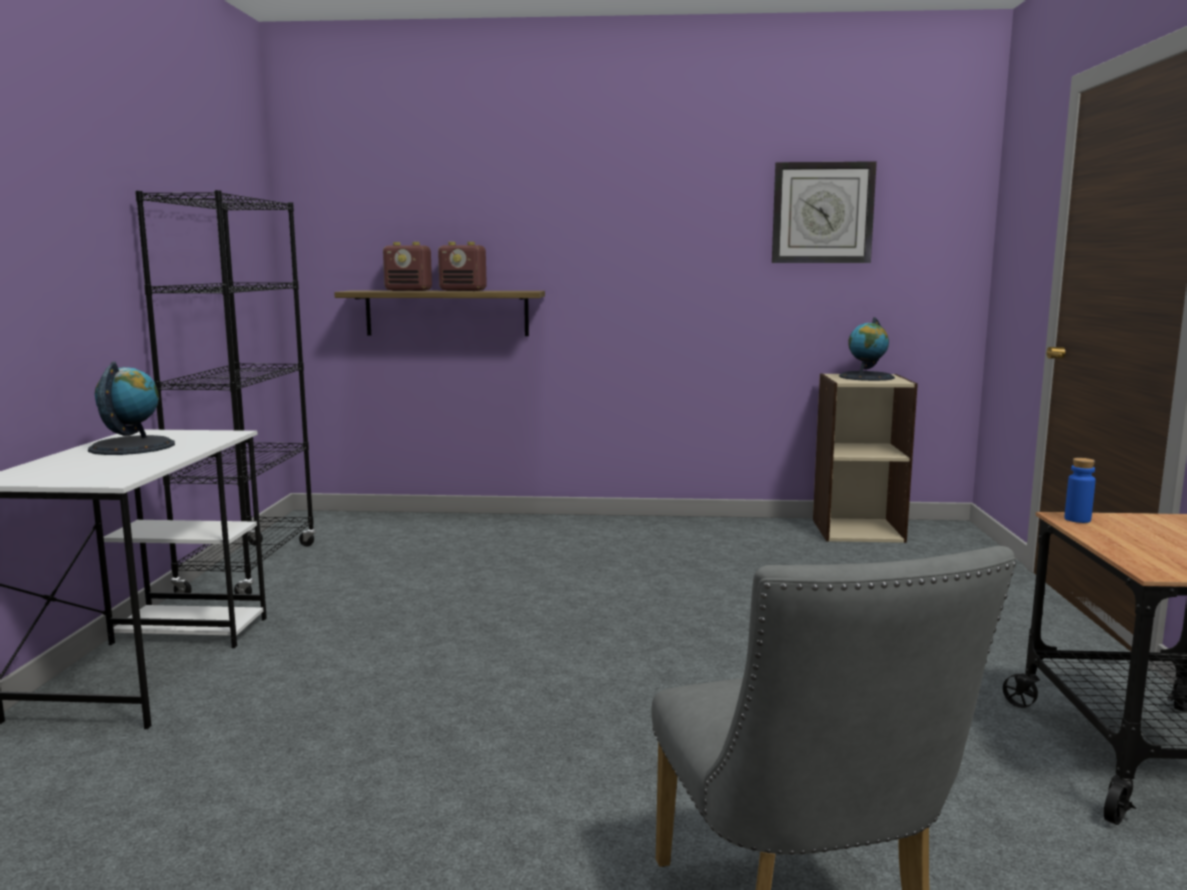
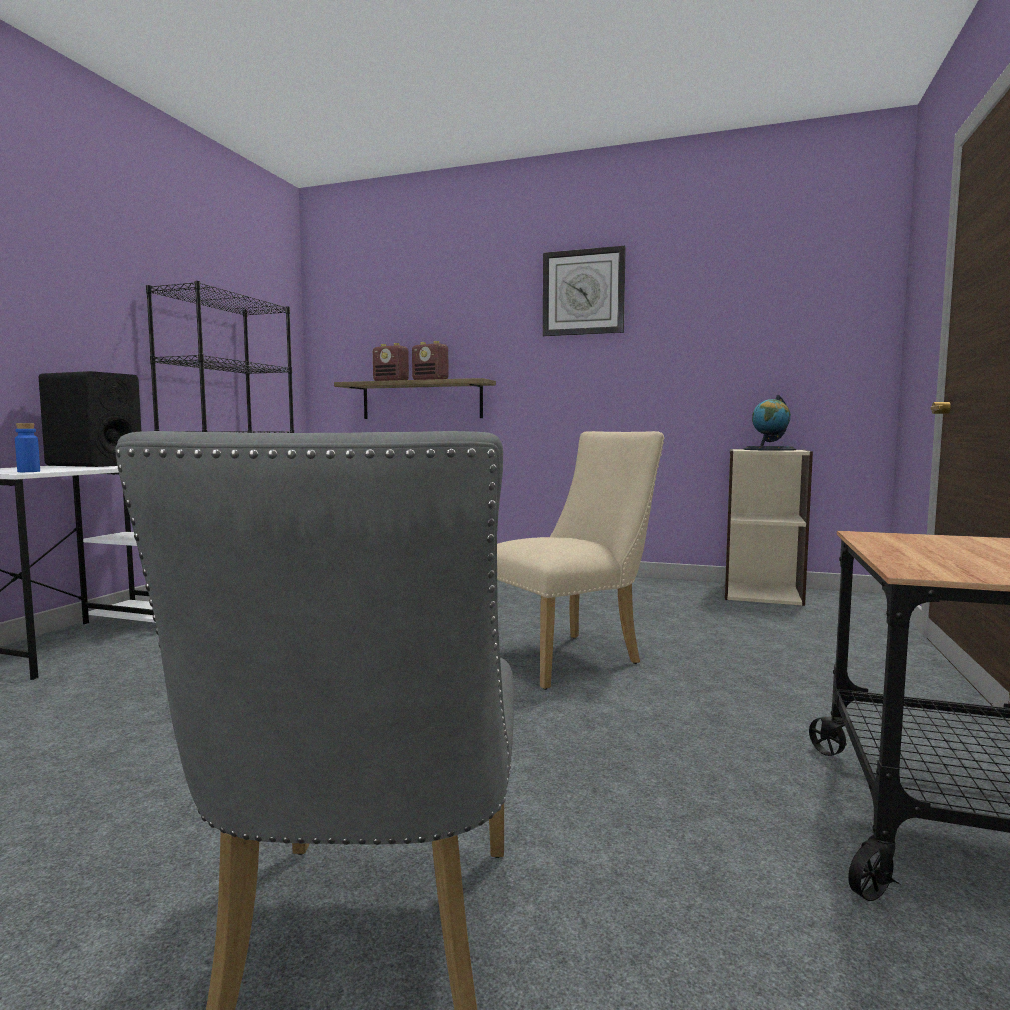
camera: 15 degrees right, 5 degrees down
(132, 447) = (94, 465): globe -> black speaker
(728, 630) = (570, 657): none -> beige chair
(822, 213) = (732, 305): wall clock -> wall clock (583, 292)
(1077, 519) = (877, 536): blue bottle -> blue bottle (29, 471)

